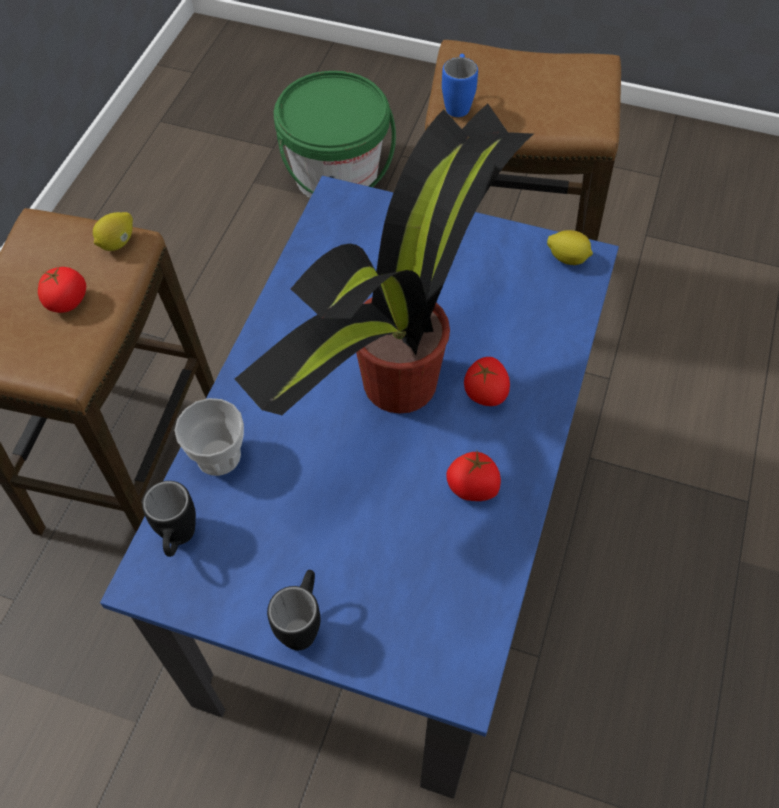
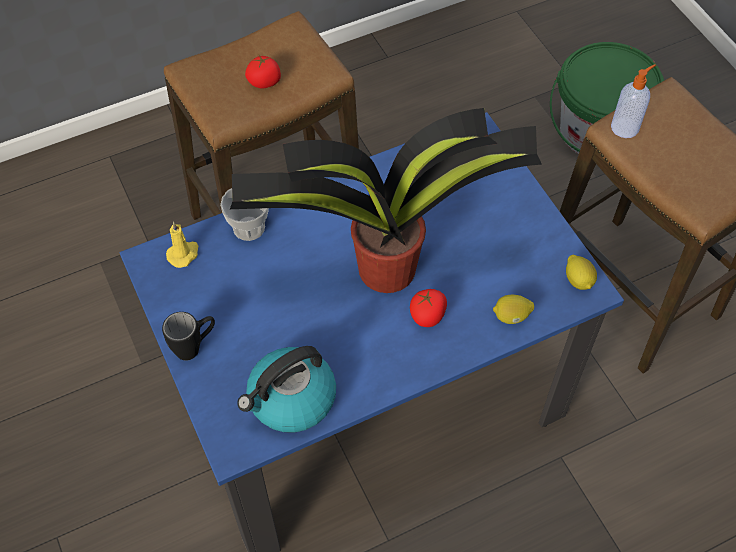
camera: 45 degrees right, 0 degrees up
(117, 243) = (323, 67): lemon -> lemon (511, 316)
(178, 541) = (184, 254): black mug -> yellow candle
(458, 103) = (625, 127): blue mug -> soap dispenser
(459, 583) = (291, 400): none -> kettle
(473, 487) = (358, 359): tomato -> none

